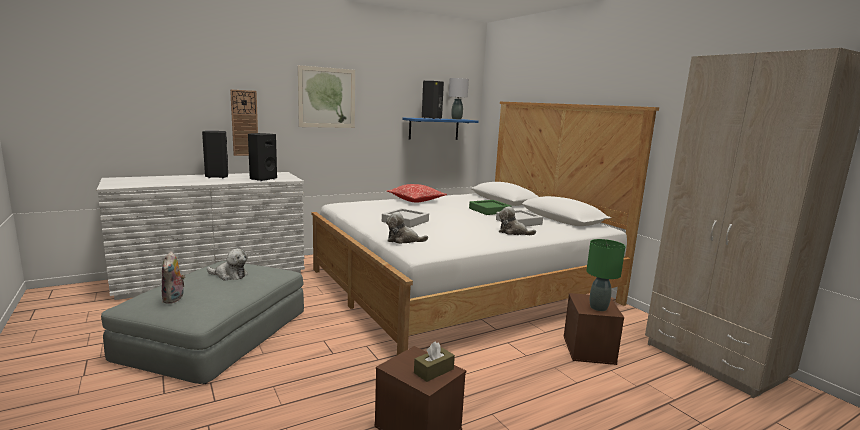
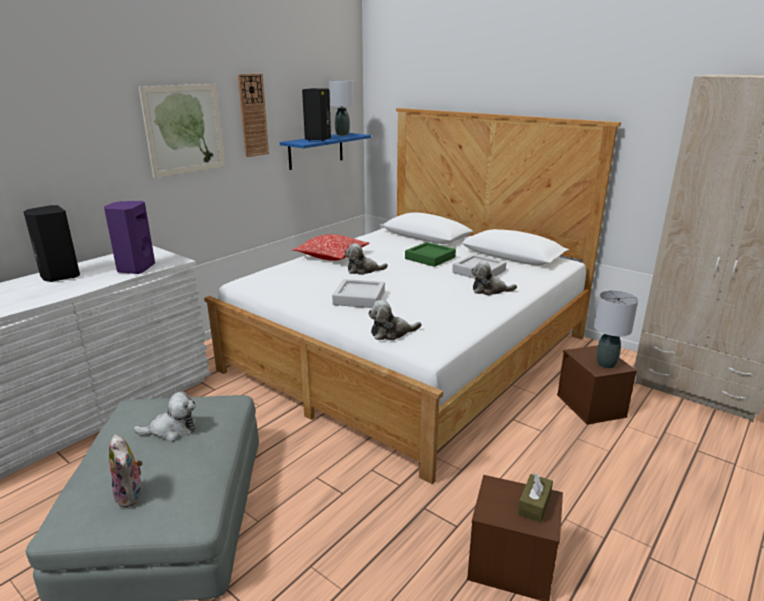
camera: 20 degrees left, 10 degrees up
(244, 123) = (77, 186): wall clock -> wall clock (253, 115)
(262, 179) = (135, 269): black speaker -> purple speaker
(427, 209) = (363, 270): none -> plush toy
(598, 307) = (605, 364): green table lamp -> grey table lamp

